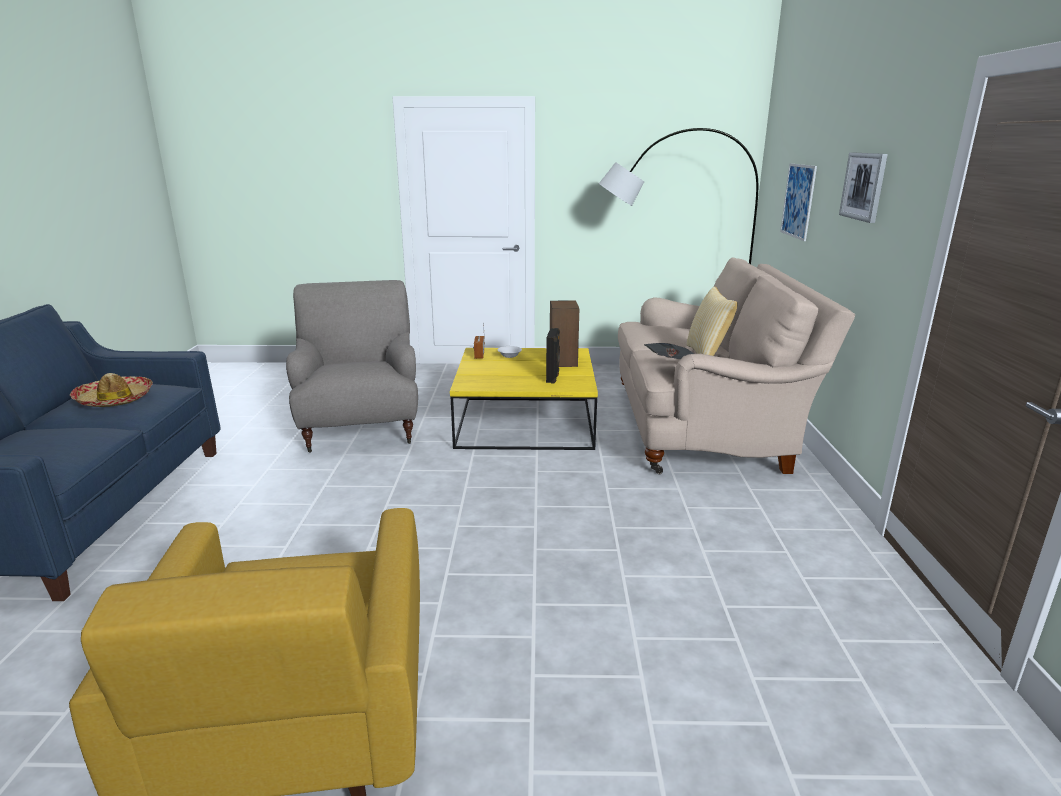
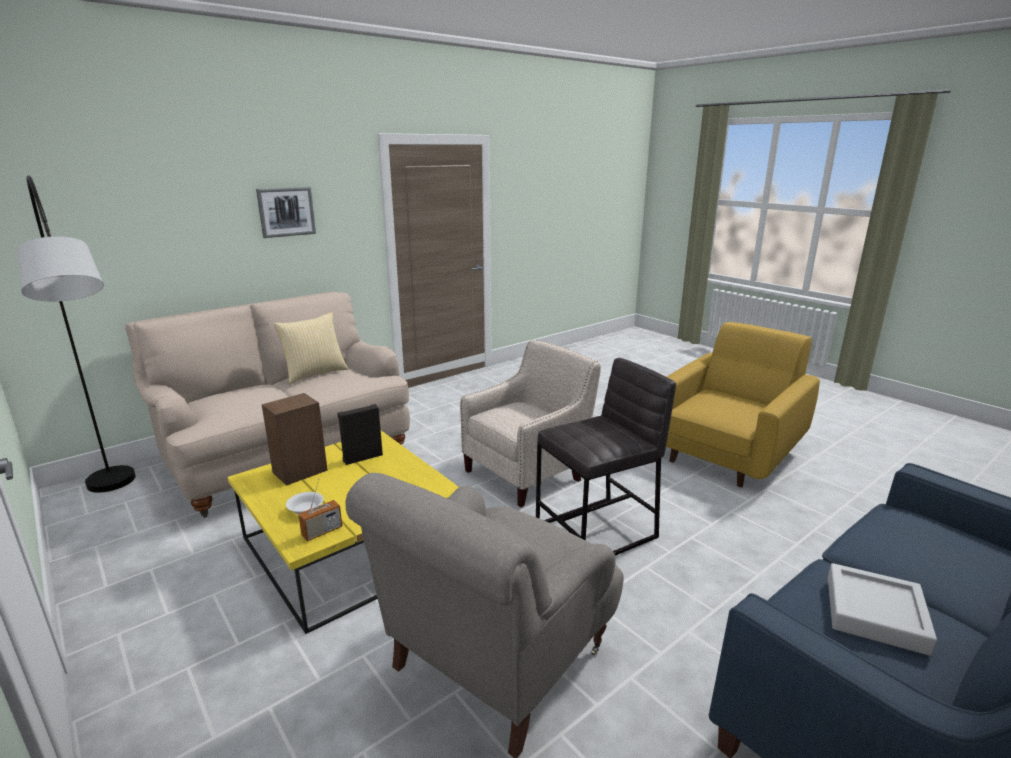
camera: 130 degrees left, 0 degrees up
(115, 399) = (875, 614): hat -> grey tray
(379, 507) = (597, 532): none -> grey stool
(516, 521) = (528, 472): none -> beige armchair
(671, 366) = (363, 376): newspaper -> none
(798, 201) = (148, 245): picture -> none

